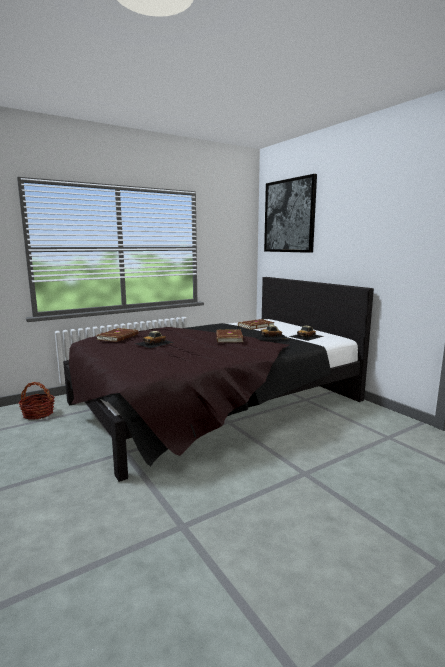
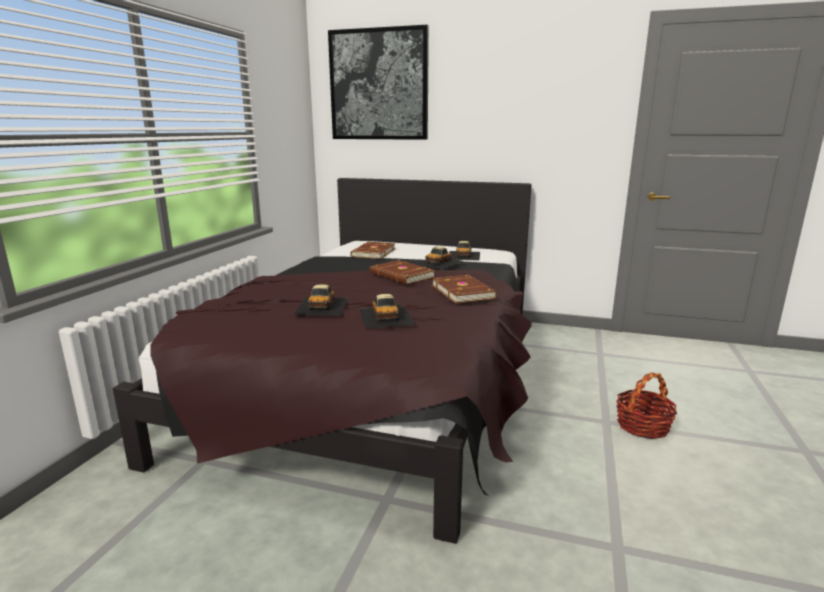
camera: 40 degrees left, 5 degrees up
(38, 414) = (101, 516): basket -> basket (642, 426)
(118, 337) = (231, 310): brown book -> brown book (463, 292)
(167, 353) = (386, 316): none -> toy car

